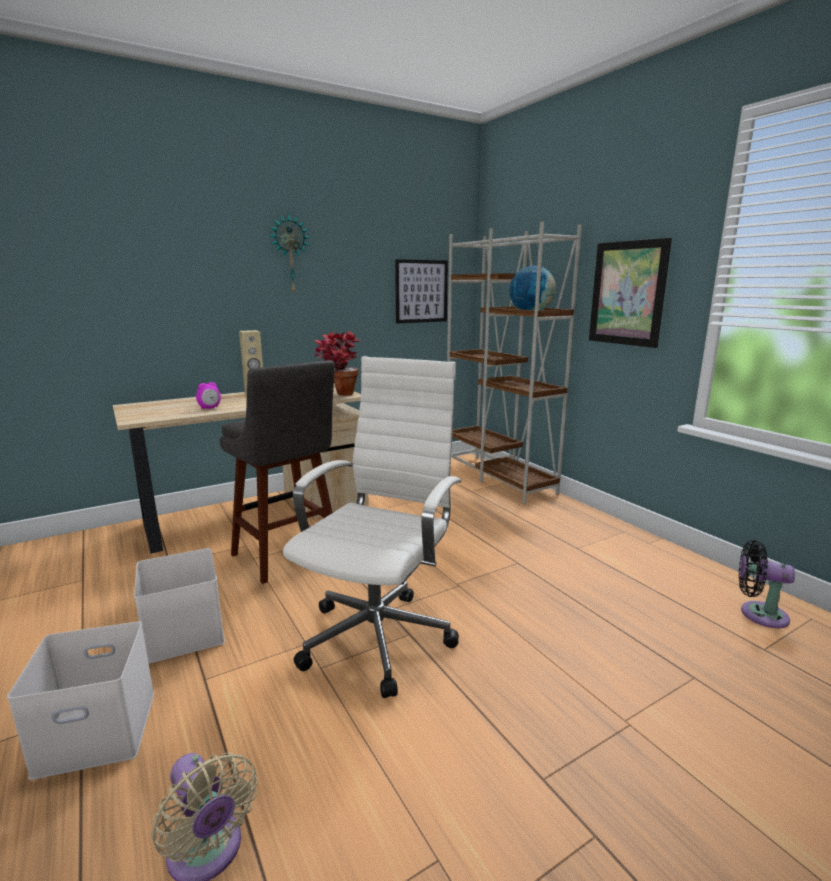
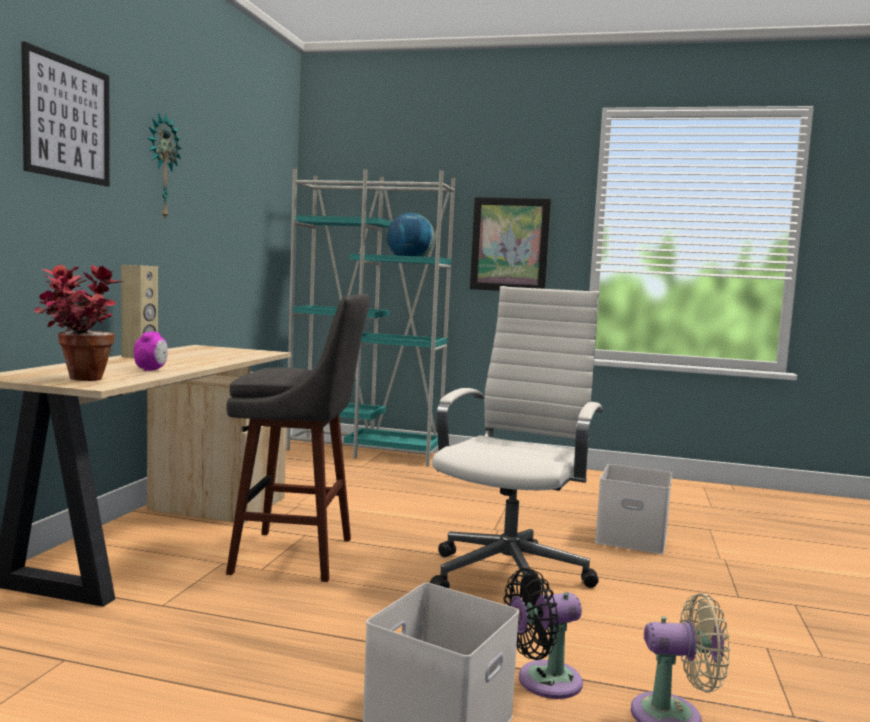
camera: 45 degrees left, 10 degrees down
(186, 633) = (343, 639): white storage box -> white storage box (633, 538)
(339, 394) = (255, 352): potted plant -> potted plant (77, 380)
(380, 634) = (511, 574): white office chair -> white office chair turned 45 degrees clockwise
(421, 291) = (261, 232): picture -> picture (67, 120)
(498, 478) = (365, 452): brown bookcase -> turquoise bookcase
(758, 614) = (681, 492): black fan -> black fan (543, 682)

